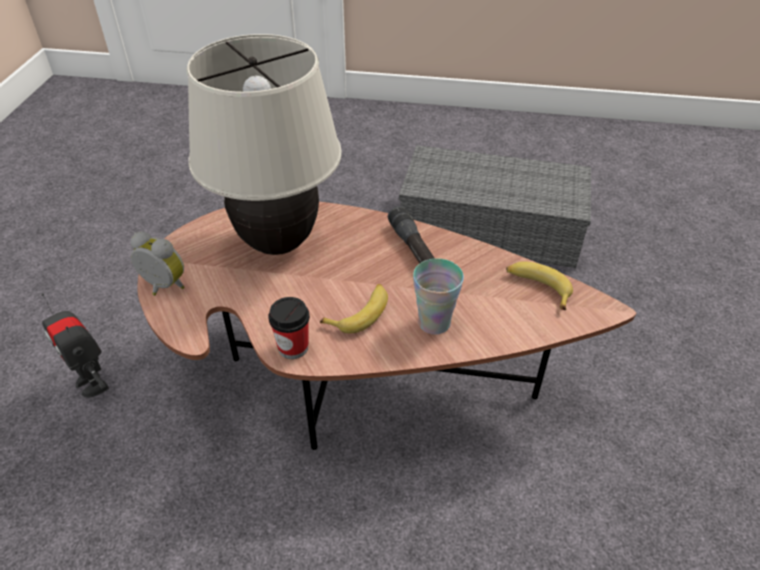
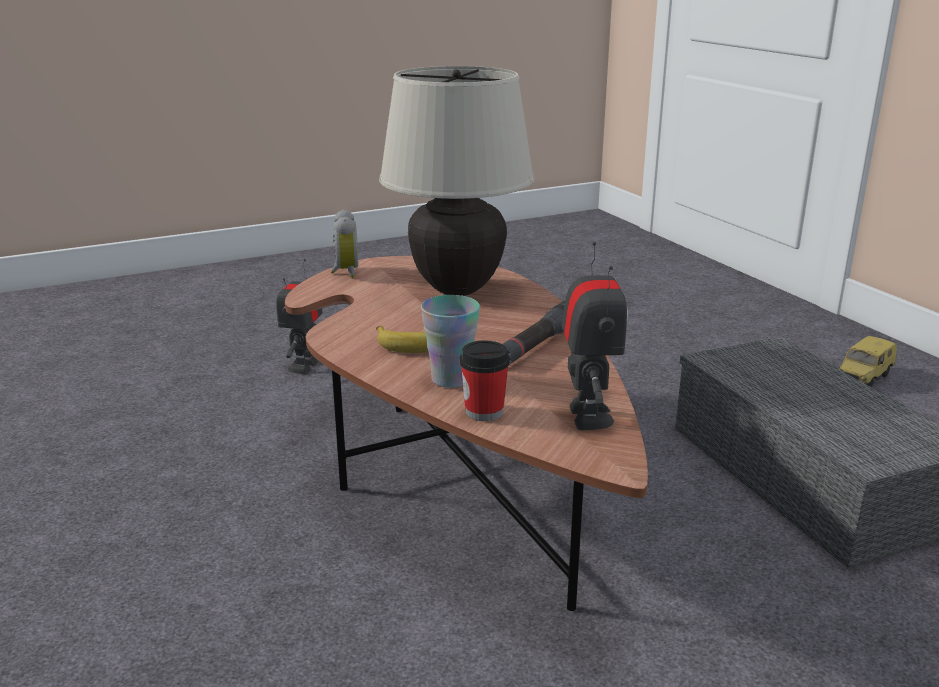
camera: 55 degrees right, 20 degrees down
(293, 347) = (338, 333): cup -> cup (484, 412)
(423, 141) = (864, 379): none -> toy car
(537, 287) = (588, 416): banana -> toy robot

